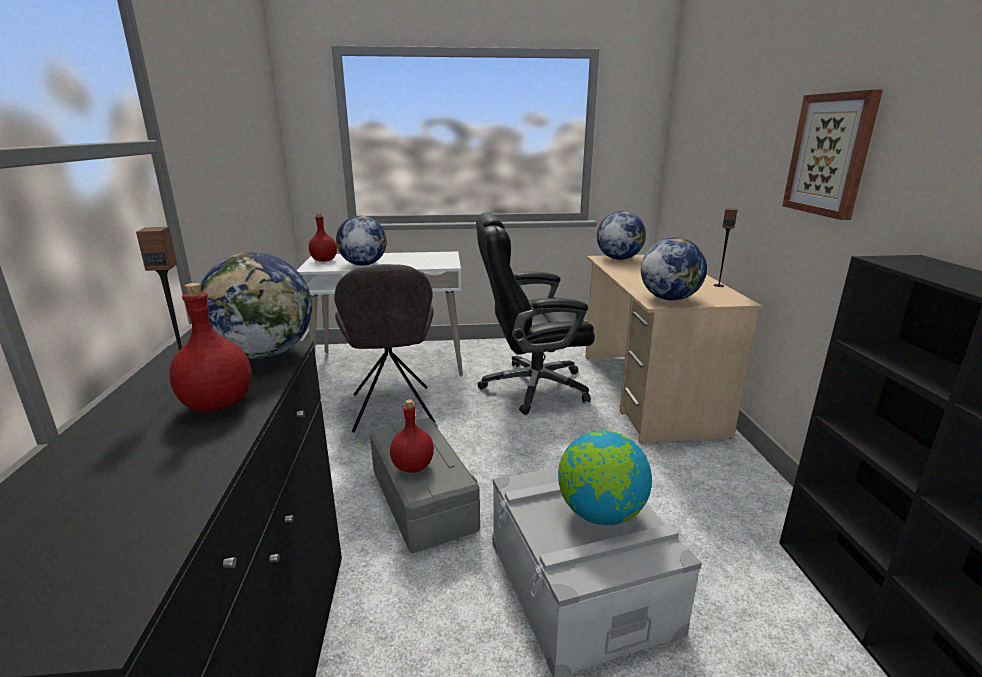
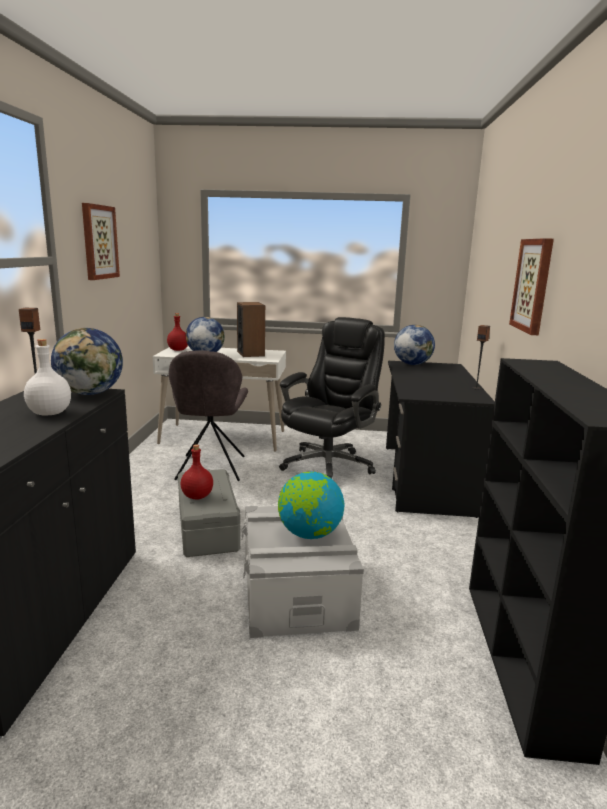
camera: 10 degrees right, 5 degrees down
(213, 118) = (99, 242): none -> picture
(218, 404) = (50, 413): red bottle -> white bottle
(419, 259) = (251, 353): none -> speaker
(532, 387) = (329, 465): black office chair -> black office chair turned 120 degrees clockwise
(648, 392) = (425, 478): beige desk -> black desk
(669, 298) = (423, 393): globe -> none

